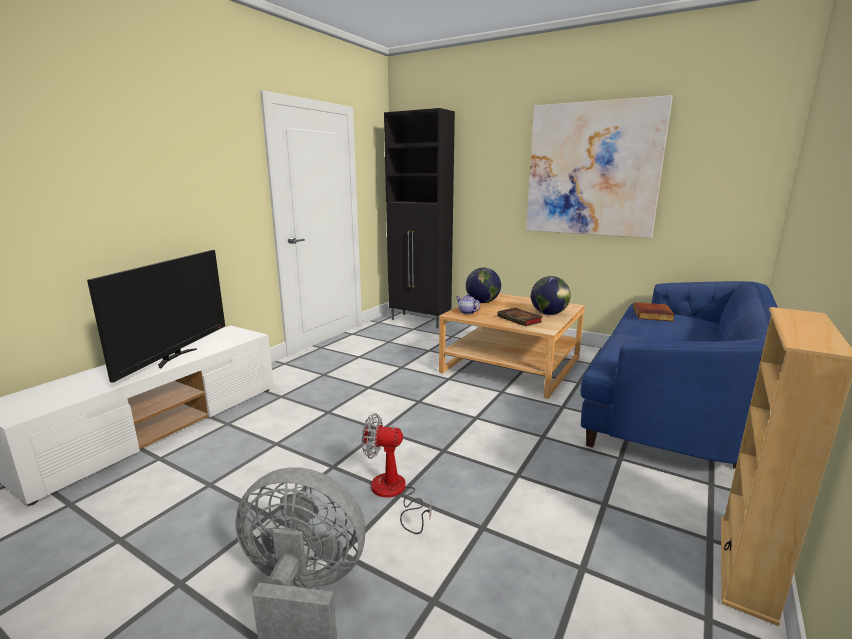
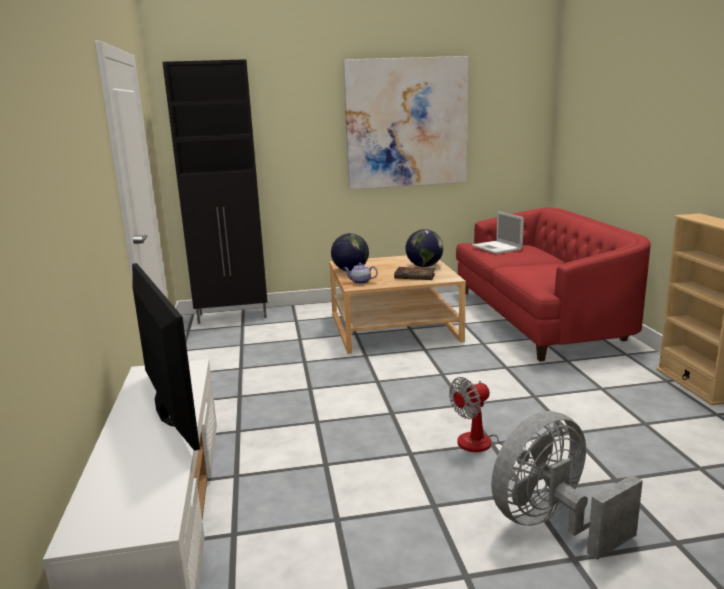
camera: 40 degrees left, 0 degrees up
(653, 314) = (497, 248): book -> laptop
(670, 406) = (540, 318): blue sofa -> red sofa

